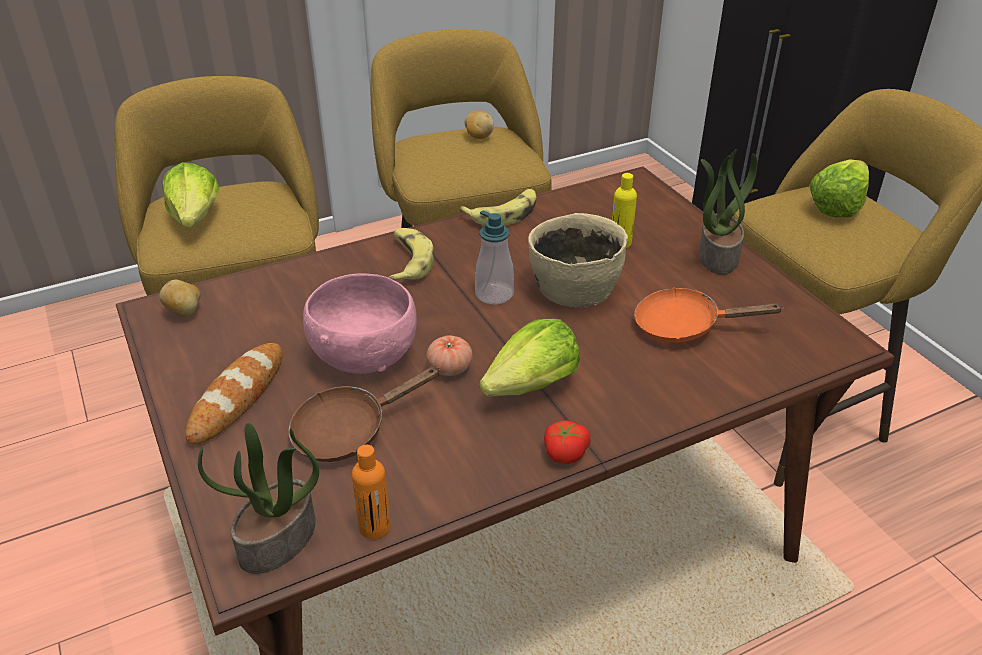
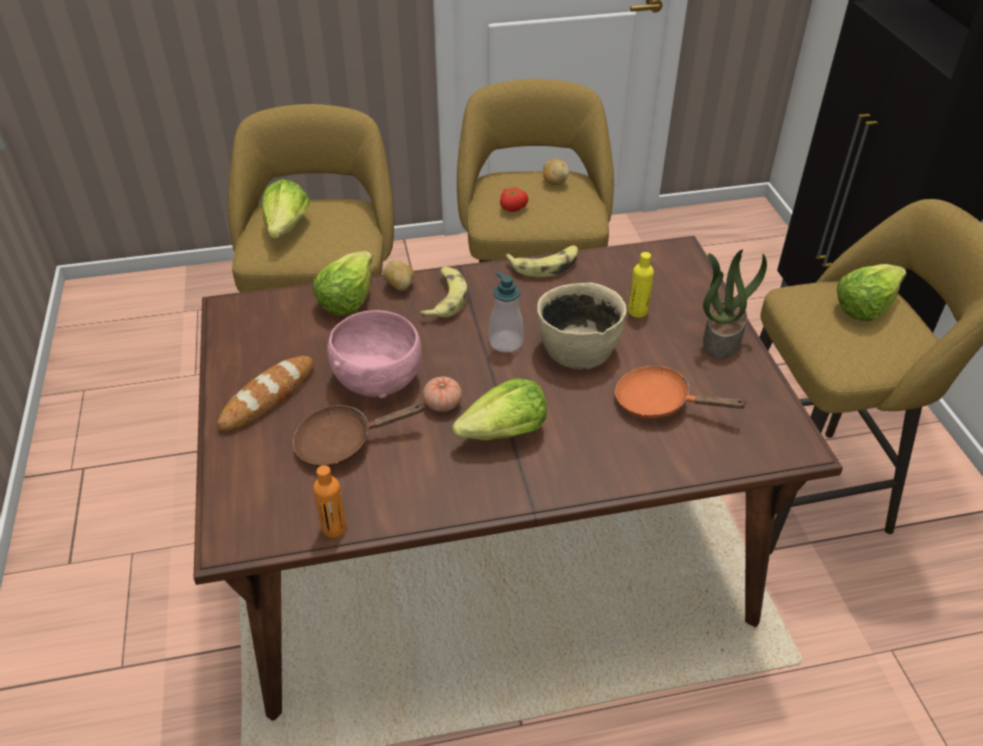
camera: 15 degrees right, 5 degrees up
(185, 312) = (251, 314): potato -> potato (400, 286)
(278, 541) = (259, 523): potted plant -> none
(295, 278) = (347, 299): none -> lettuce
(564, 452) = (506, 497): tomato -> tomato (512, 207)

